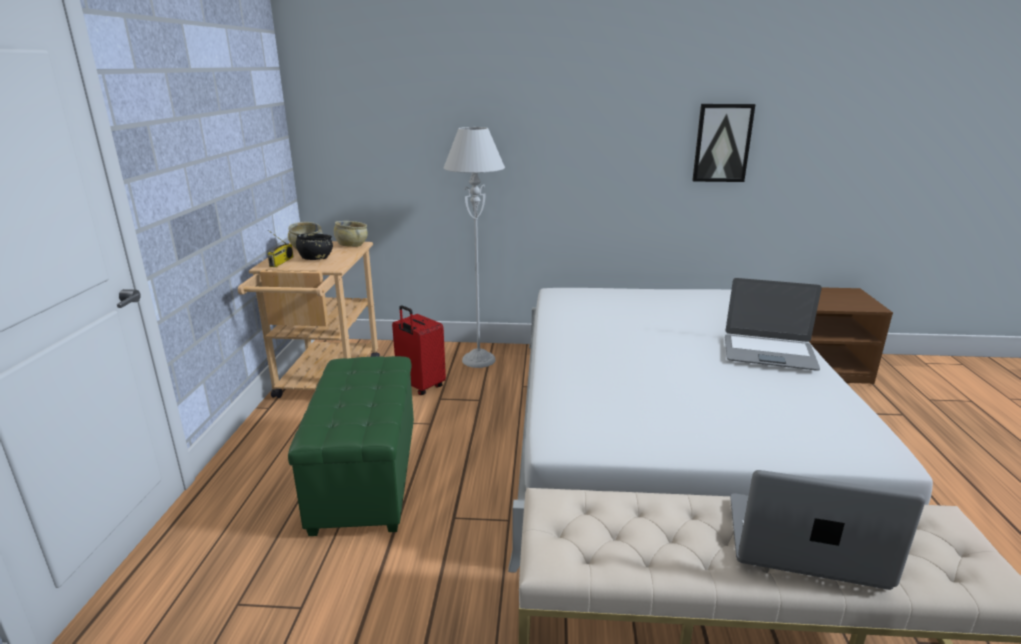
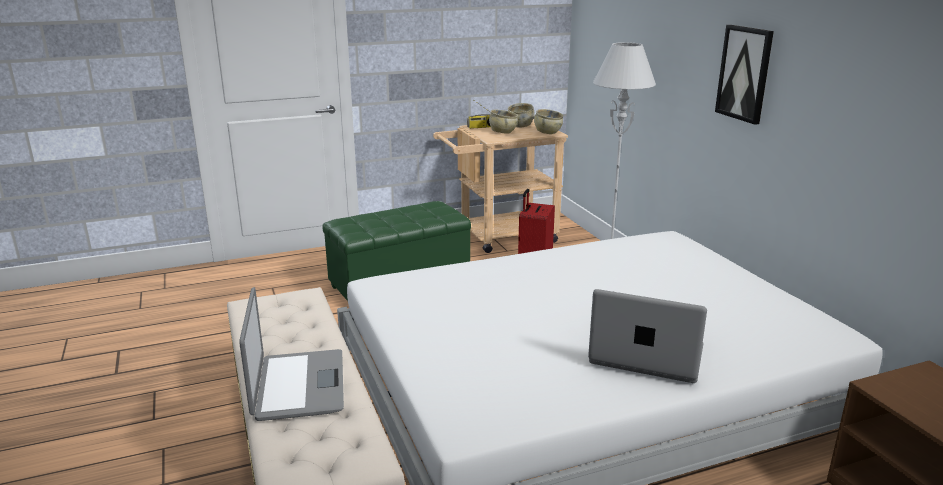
camera: 65 degrees right, 0 degrees up
(316, 258) = (503, 132): black bowl -> beige bowl
(722, 143) = (878, 112): picture -> picture (744, 73)
(768, 353) = (646, 356): laptop -> laptop turned 120 degrees clockwise

